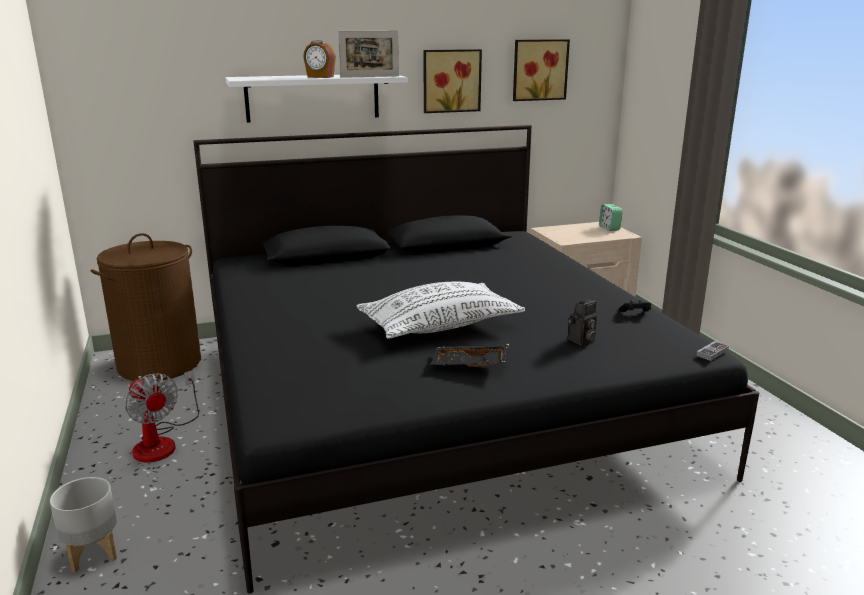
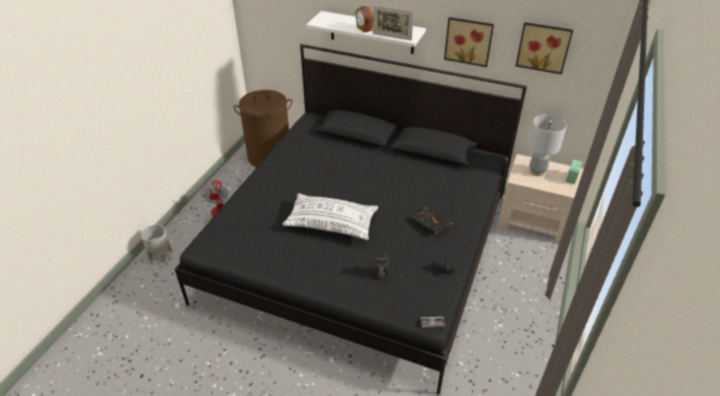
camera: 40 degrees right, 20 degrees up
(469, 365) = (307, 259): black tray -> black tray (429, 224)
(572, 232) = (537, 171): none -> grey table lamp

